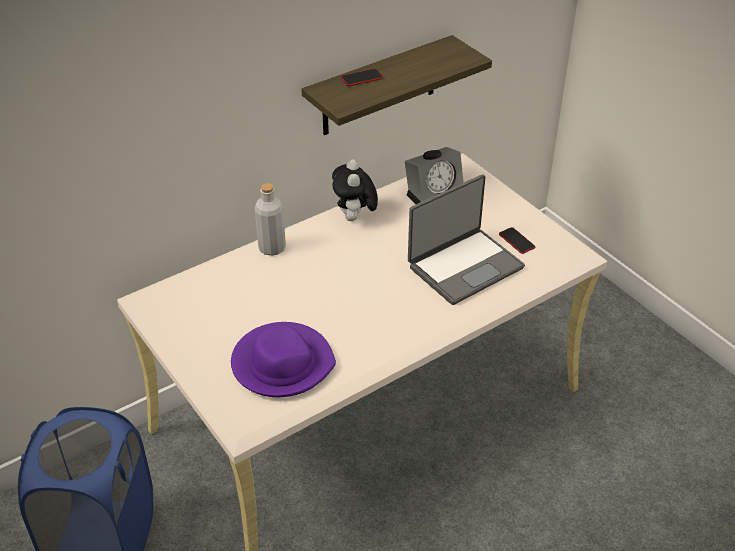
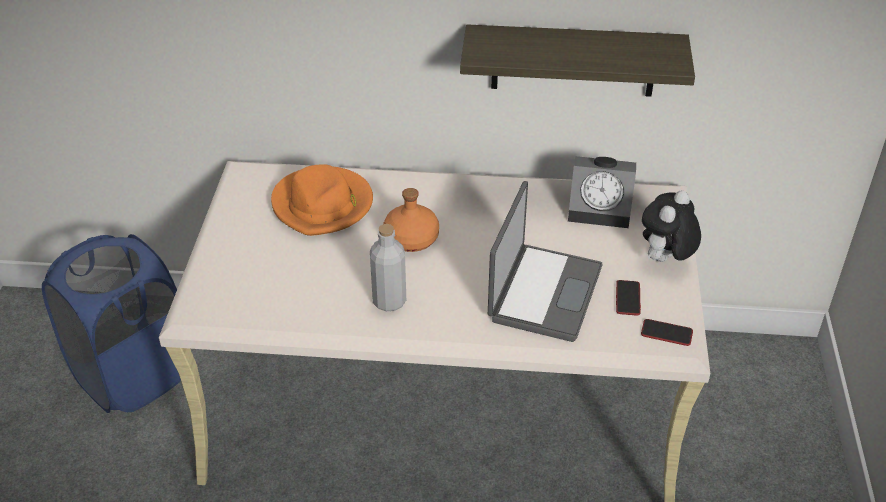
camera: 40 degrees right, 0 degrees up
(243, 290) = (323, 205): none -> orange hat
(272, 248) = (390, 182): grey bottle -> grey bottle (389, 301)
(282, 363) = (278, 284): purple hat -> none
(337, 279) = (411, 239): none -> orange bottle
(355, 218) = (494, 193): plush toy -> plush toy (665, 260)
(362, 78) = (534, 38): phone -> phone (666, 333)
(464, 266) = (543, 293): laptop -> laptop turned 75 degrees counterclockwise

